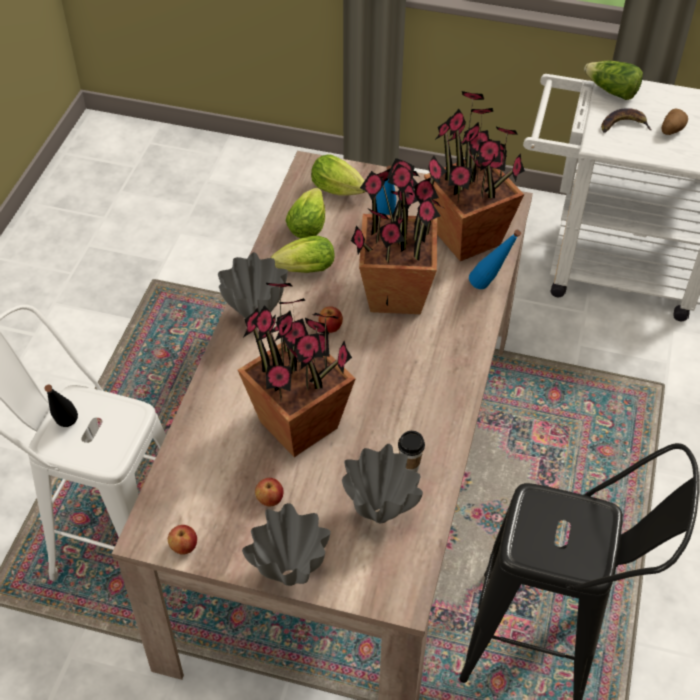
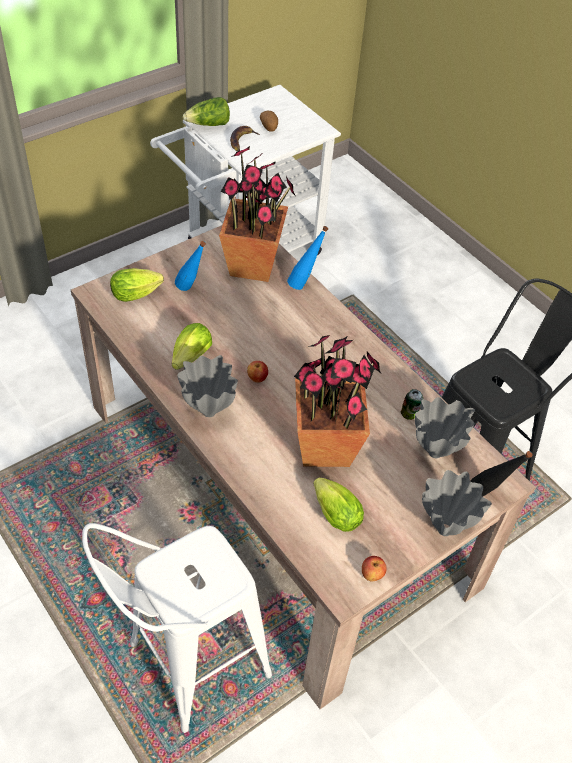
camera: 55 degrees left, 0 degrees up
(67, 429) = (180, 592): black bottle -> black bottle (489, 494)
(270, 499) = (373, 501): apple -> none
(309, 224) = (150, 329): lettuce -> lettuce (333, 512)
(395, 294) = (262, 328): potted plant -> none
(409, 467) = (409, 414): cup -> can

